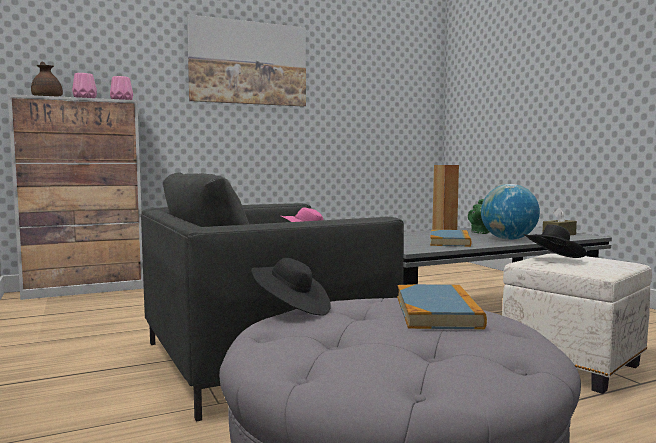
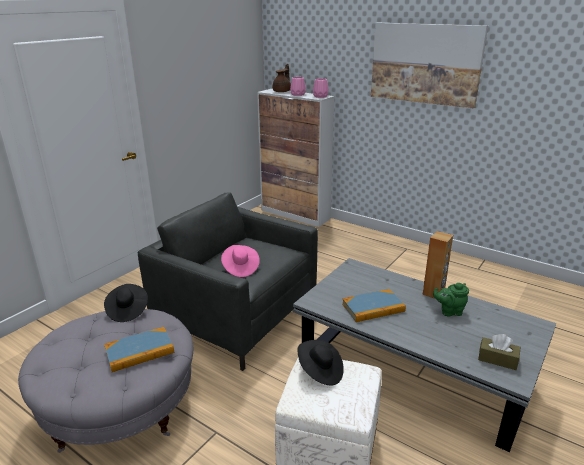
camera: 60 degrees right, 20 degrees up
(508, 239) = (423, 333): globe -> none

